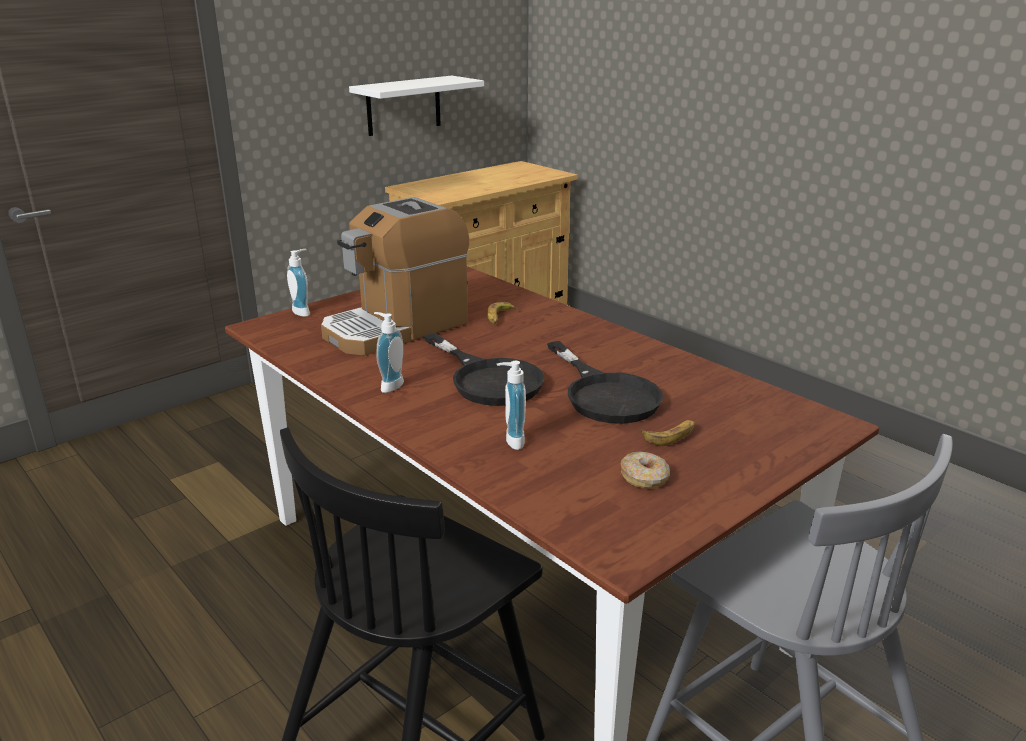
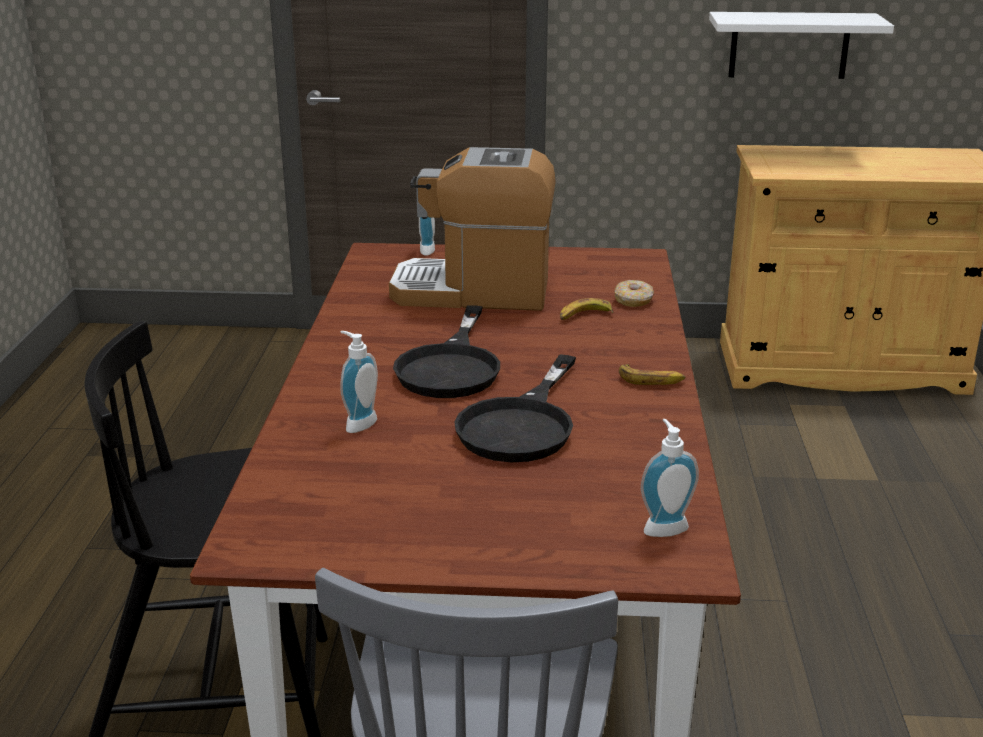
camera: 45 degrees right, 0 degrees up
(389, 385) = (366, 338): soap dispenser -> soap dispenser (663, 527)
(645, 477) = (392, 506): donut -> donut (633, 300)
(670, 436) = (494, 487): banana -> banana (651, 380)

